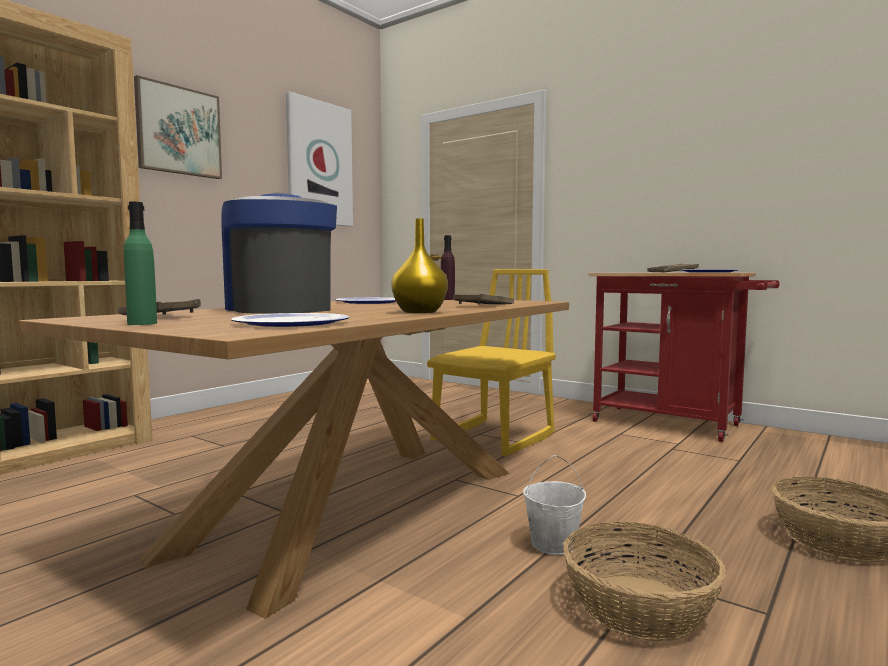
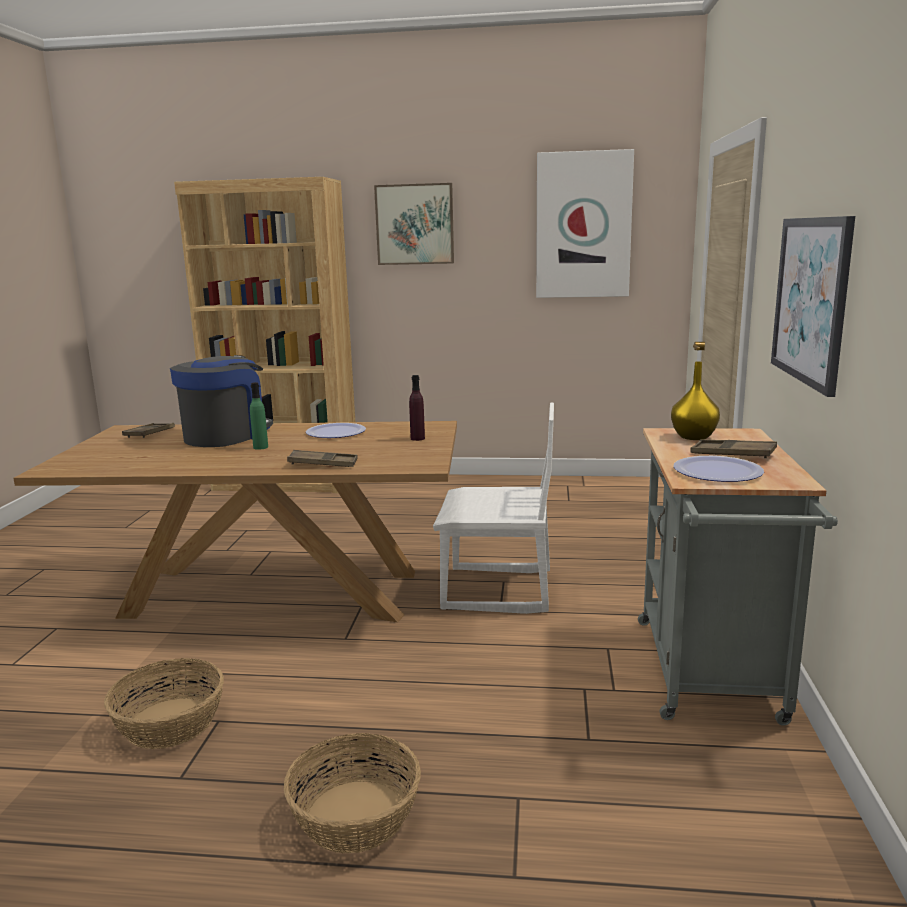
camera: 60 degrees right, 10 degrees up
(142, 323) = (94, 446): green bottle -> green bottle (260, 447)
(291, 323) = (110, 463): plate -> none
(421, 312) = (223, 465): yellow vase -> yellow vase (694, 437)
(494, 438) = (497, 591): yellow chair -> white chair
(553, 544) = (254, 673): white bucket -> none
(671, 183) = (810, 300): none -> picture
(675, 424) = (710, 677): red cart -> grey cart

